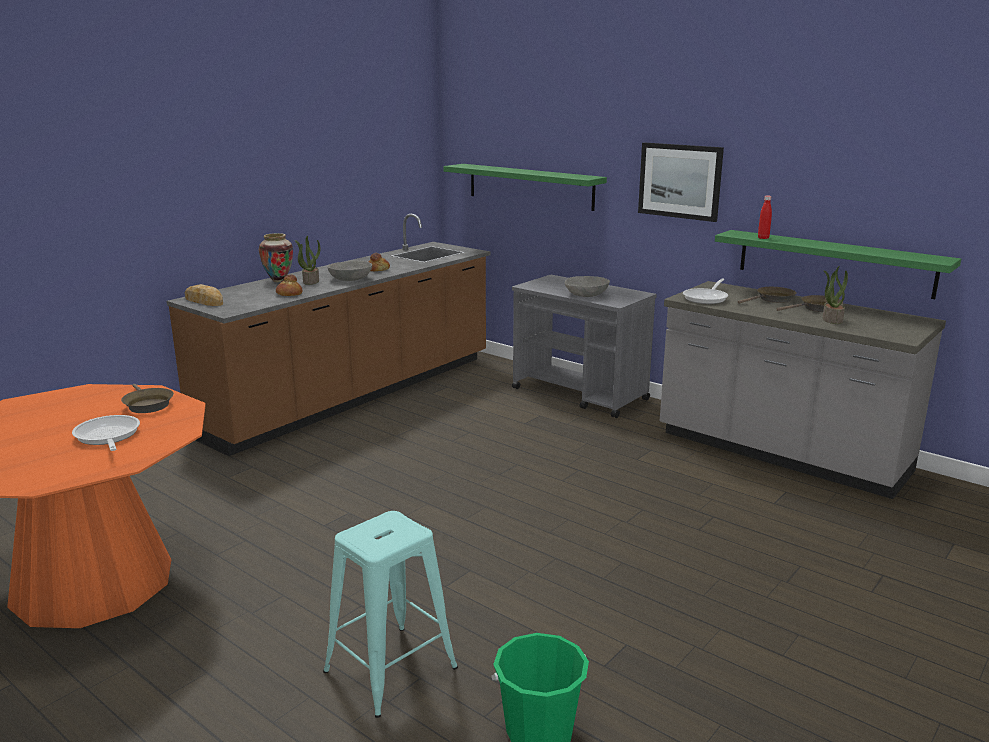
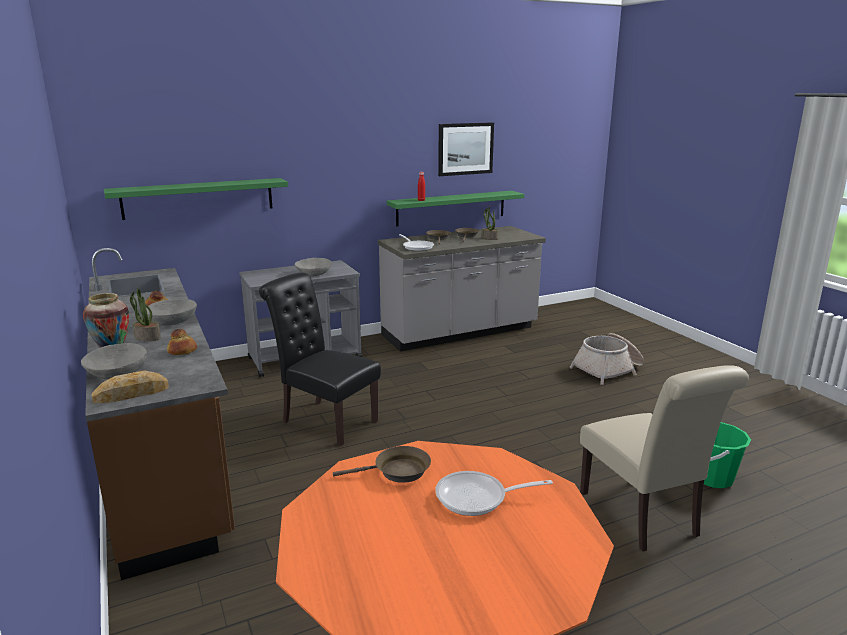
camera: 65 degrees left, 0 degrees up
(238, 290) = (117, 373): none -> grey bowl
(390, 669) = (643, 517): turquoise stool -> beige chair
(458, 438) = (324, 420): none -> black chair
(680, 181) = (345, 172): picture -> picture (465, 149)
(824, 592) = (608, 370): none -> basket

